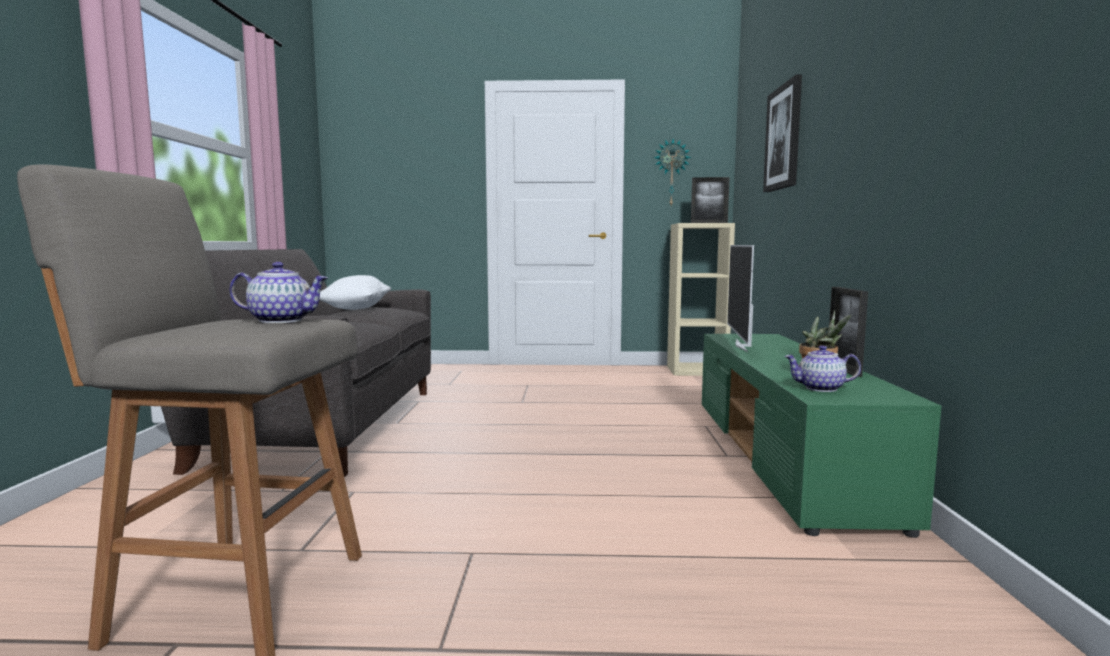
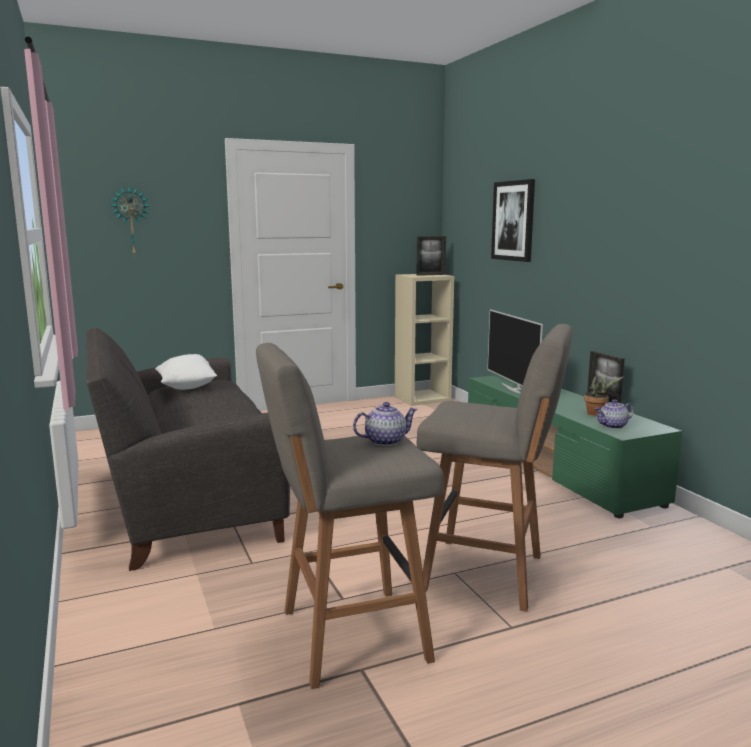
camera: 25 degrees left, 5 degrees up
(513, 565) = (488, 574): none -> grey stool
(671, 173) = (393, 229): wall clock -> wall clock (131, 221)

